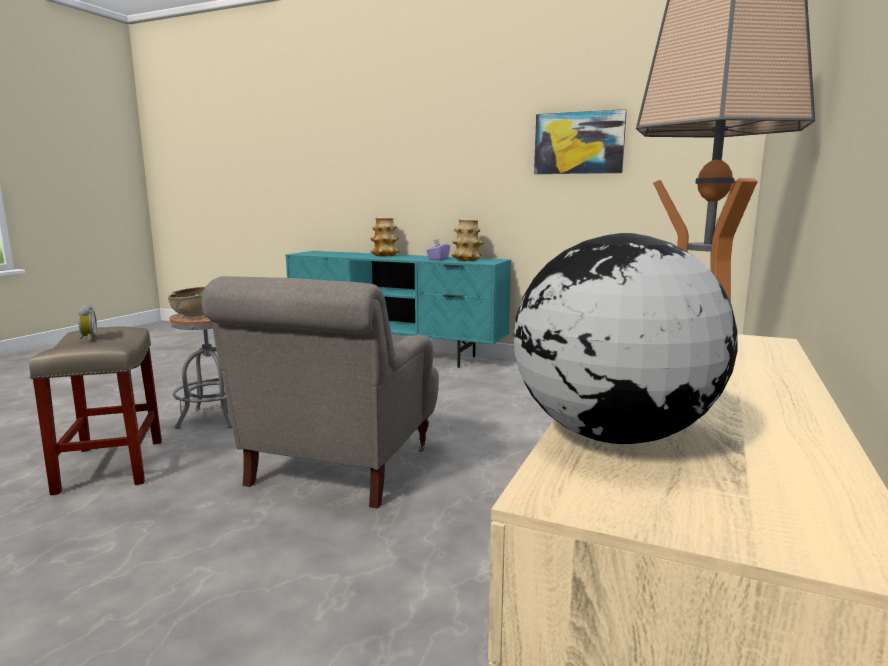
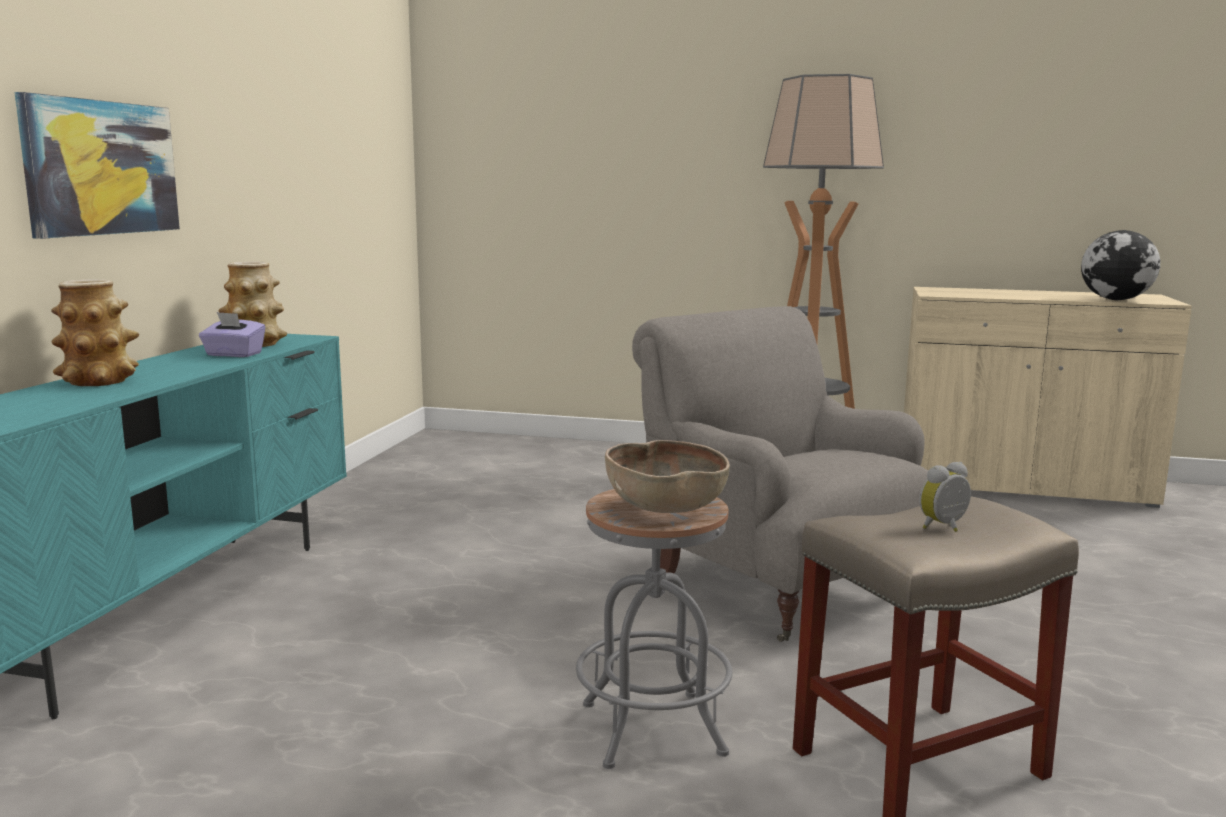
camera: 100 degrees left, 0 degrees up
(338, 468) = (779, 586): grey armchair -> grey armchair turned 135 degrees counterclockwise
(579, 143) = (301, 125): picture -> picture (101, 168)

